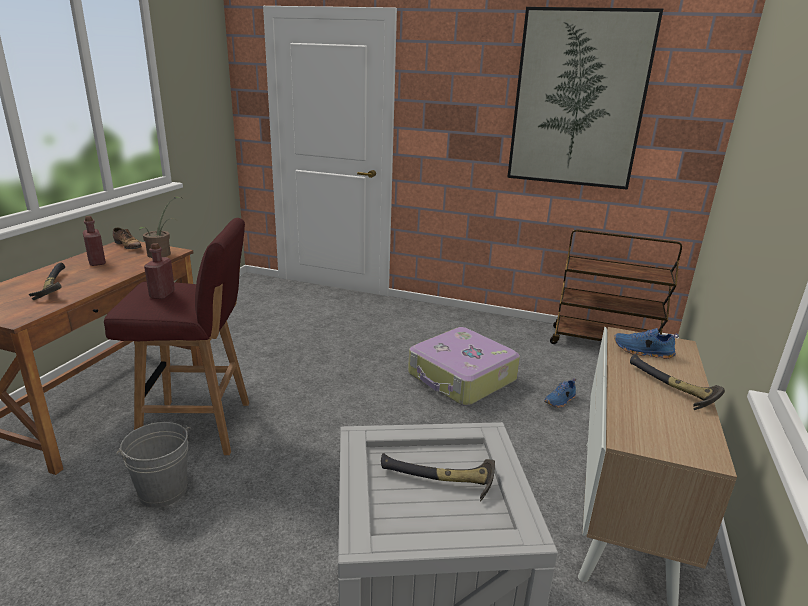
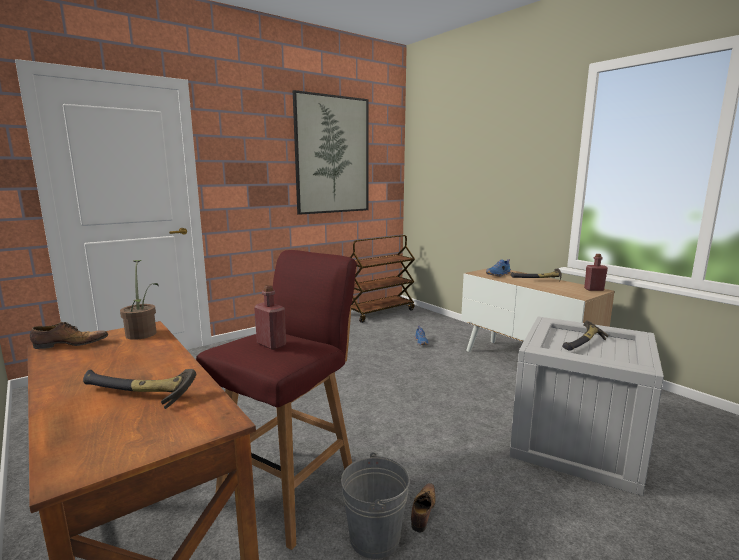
camera: 55 degrees left, 10 degrees down
(97, 262) = (94, 364): red bottle -> red bottle (594, 289)
(209, 508) = (423, 511): none -> shoe
(461, 378) = (364, 358): suitcase -> none

